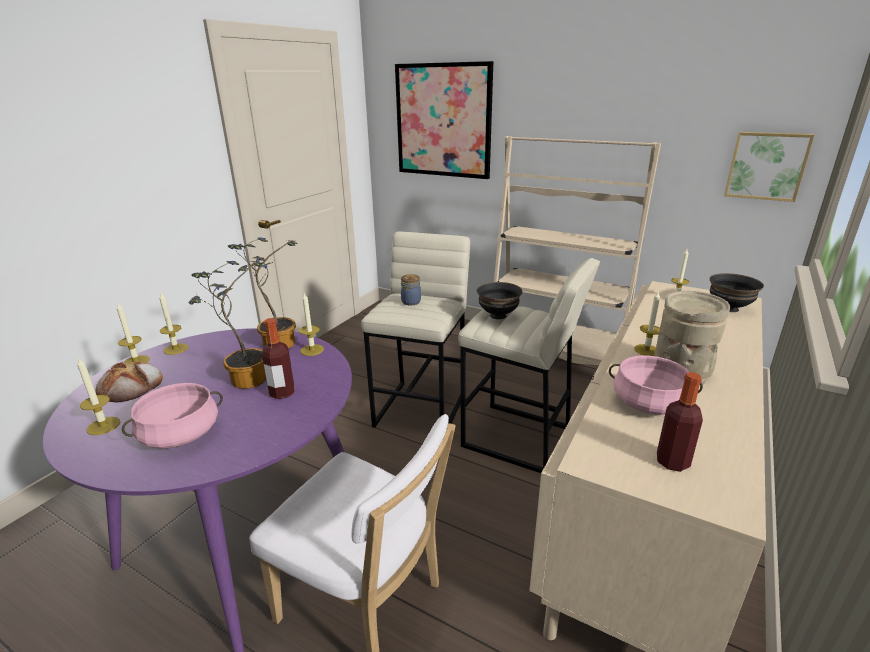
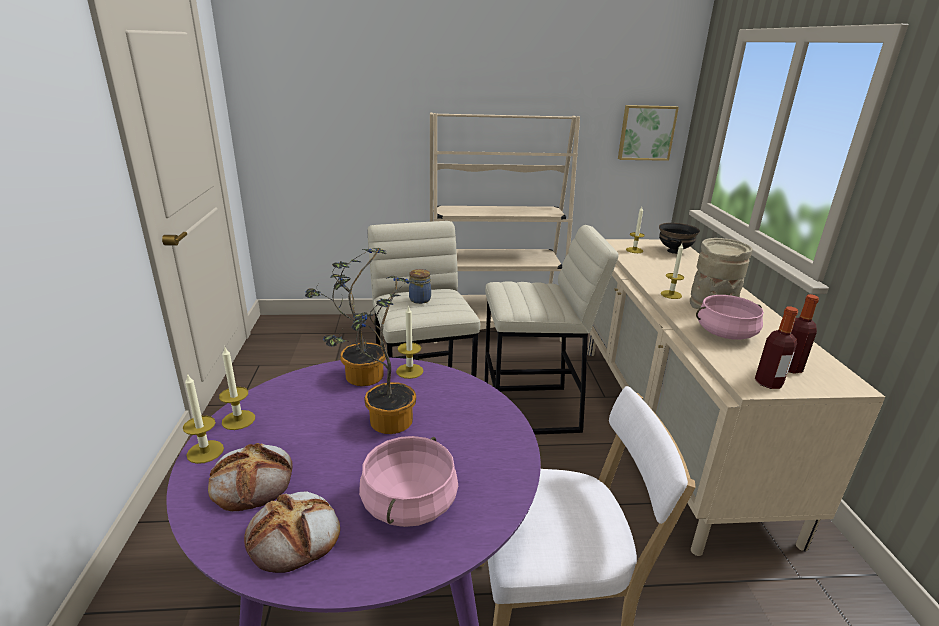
camera: 35 degrees left, 0 degrees up
(103, 426) = (295, 536): candle -> bread
(282, 393) = (448, 421): bottle -> bottle (768, 383)
(443, 121) = (337, 96): picture -> none
(498, 316) = (517, 294): black bowl -> none

